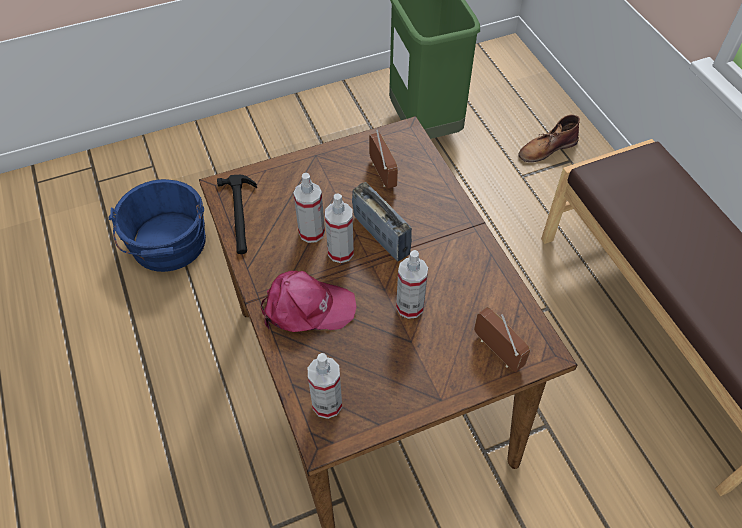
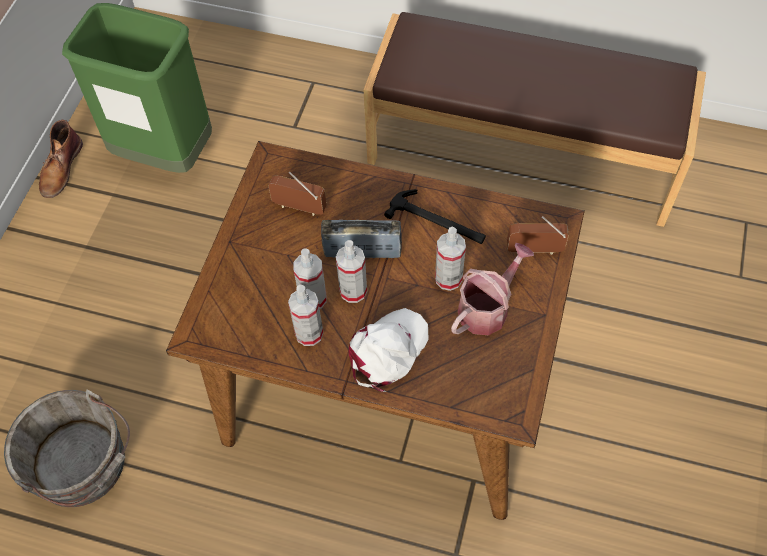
camera: 50 degrees left, 5 degrees up
(169, 246) = (84, 465): blue bucket -> grey bucket
(240, 215) = (242, 341): hammer -> hammer (437, 221)
(307, 308) = (387, 351): pink cap -> white cap
(327, 404) = (488, 393): spray bottle -> spray bottle (309, 333)
(407, 352) = (487, 308): none -> watering can
(546, 148) = (284, 88): brown boot -> brown boot (61, 168)

